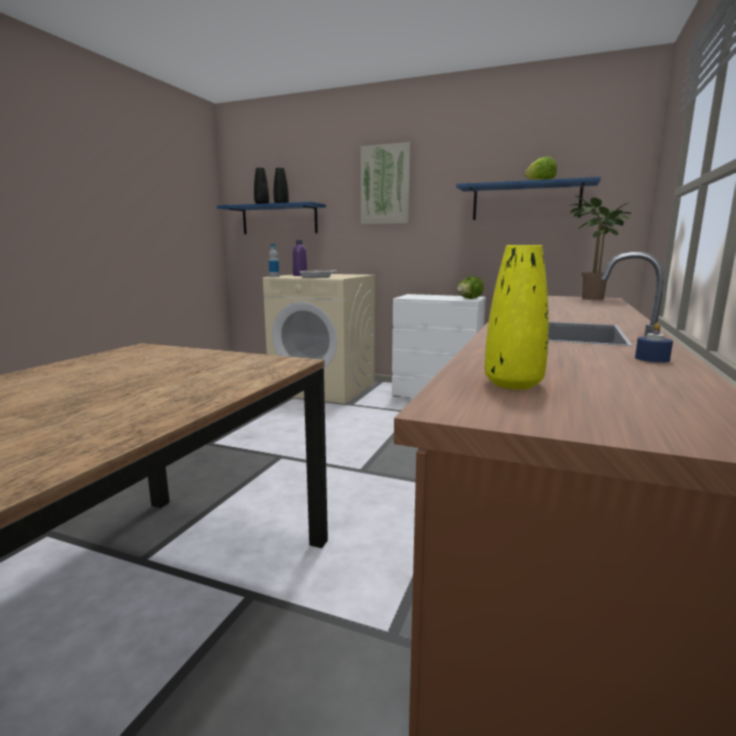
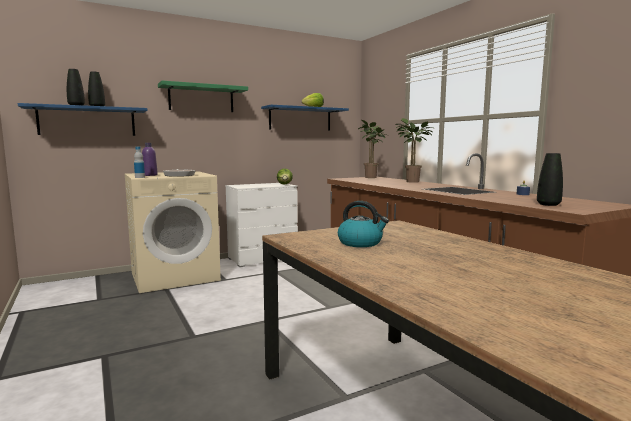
camera: 50 degrees left, 5 degrees down
(127, 369) = (361, 243): none -> kettle
(386, 185) = (201, 98): picture -> green shelf
(513, 384) = (548, 204): yellow vase -> black vase
(606, 310) = (410, 181): none -> potted plant

